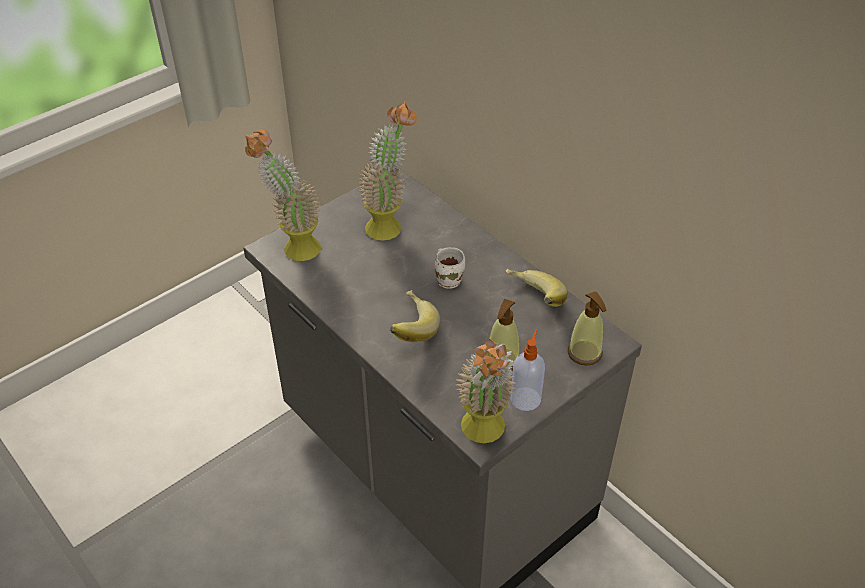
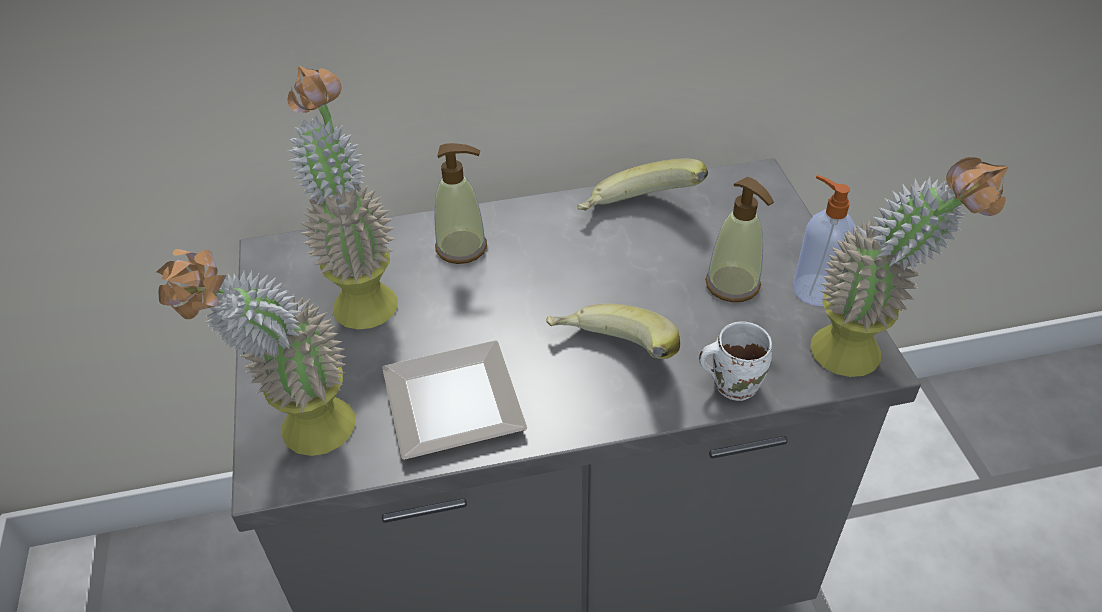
camera: 60 degrees left, 0 degrees up
(342, 288) = (458, 406): none -> plate
(449, 279) = (537, 276): white mug -> white mug (732, 382)
(585, 353) = (763, 206): soap dispenser -> soap dispenser (462, 247)

